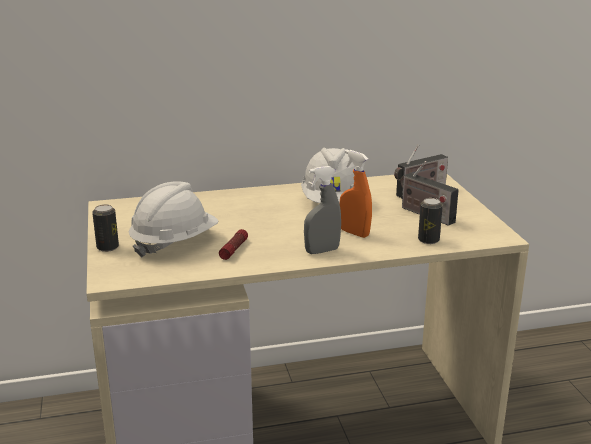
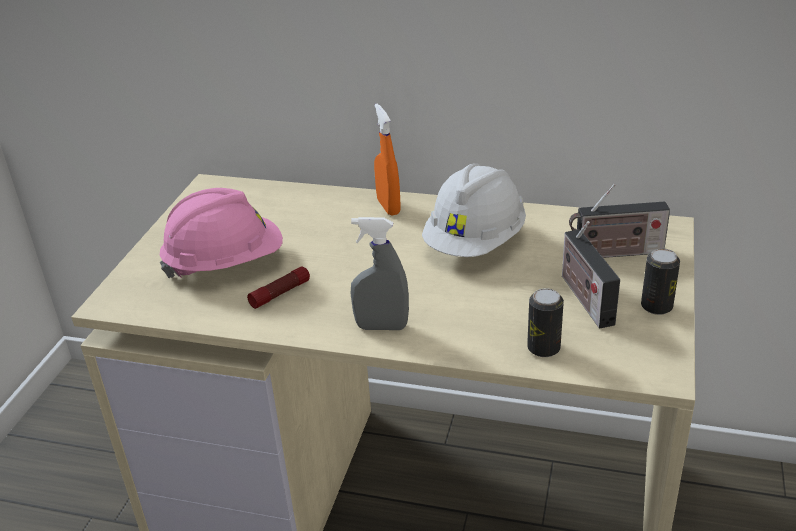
camera: 30 degrees right, 10 degrees up
(107, 247) = (152, 252): can -> can (656, 306)
(174, 243) = (225, 264): white hard hat -> pink hard hat
(354, 233) = (453, 306): orange spray bottle -> orange spray bottle (388, 207)

